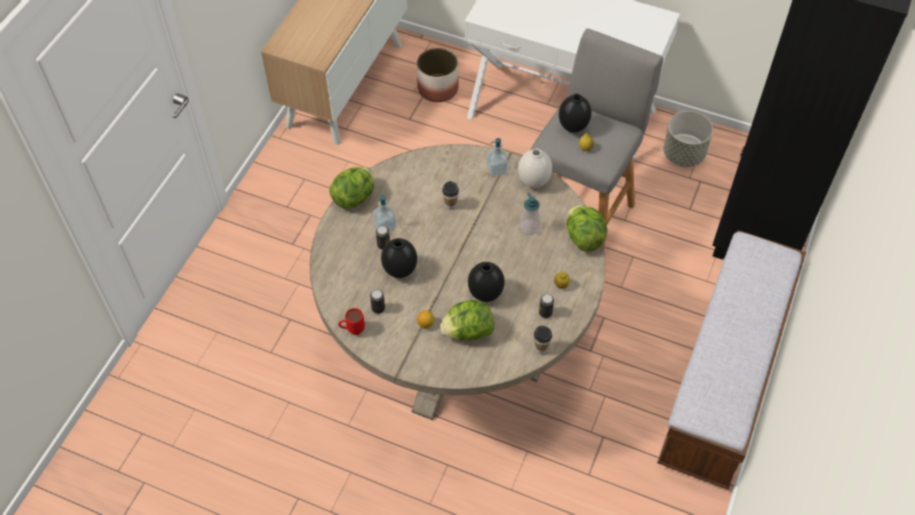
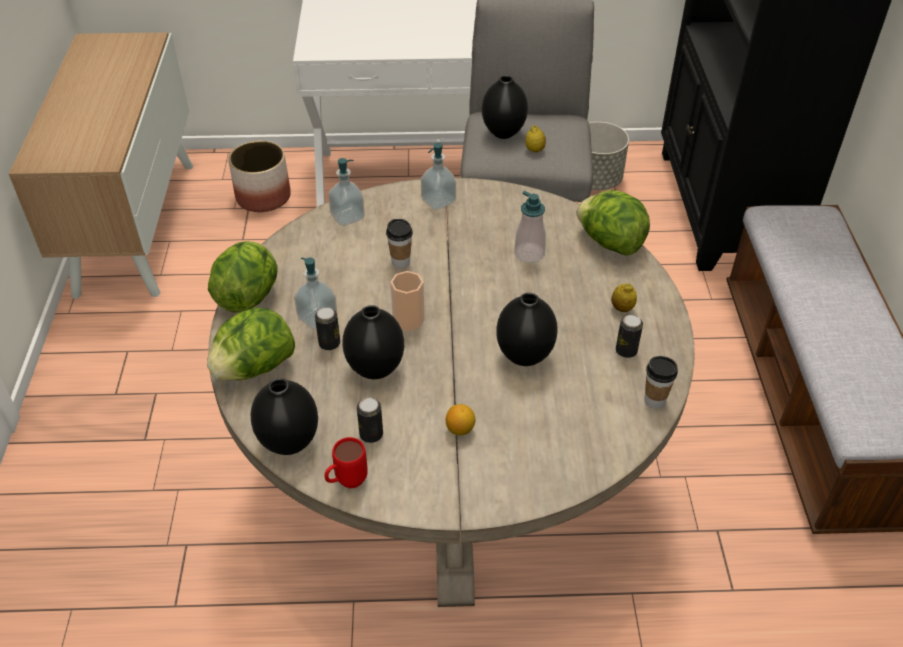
camera: 25 degrees left, 10 degrees down
(334, 297) = (289, 443): none -> black vase
(434, 246) = (408, 320): none -> cup
(436, 161) = (347, 217): none -> soap dispenser
(467, 331) = (532, 417): lettuce -> lettuce (254, 368)
(534, 181) = (498, 200): white vase -> none

